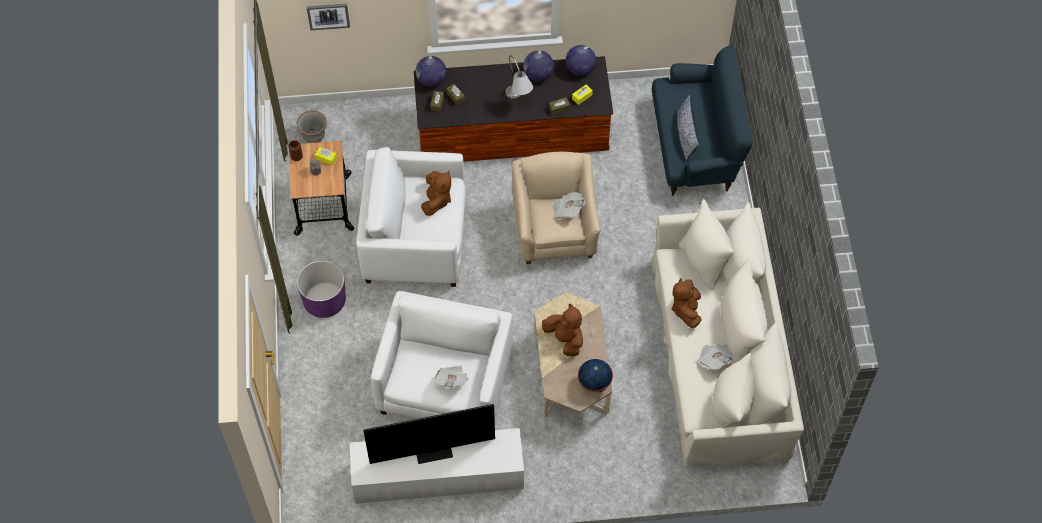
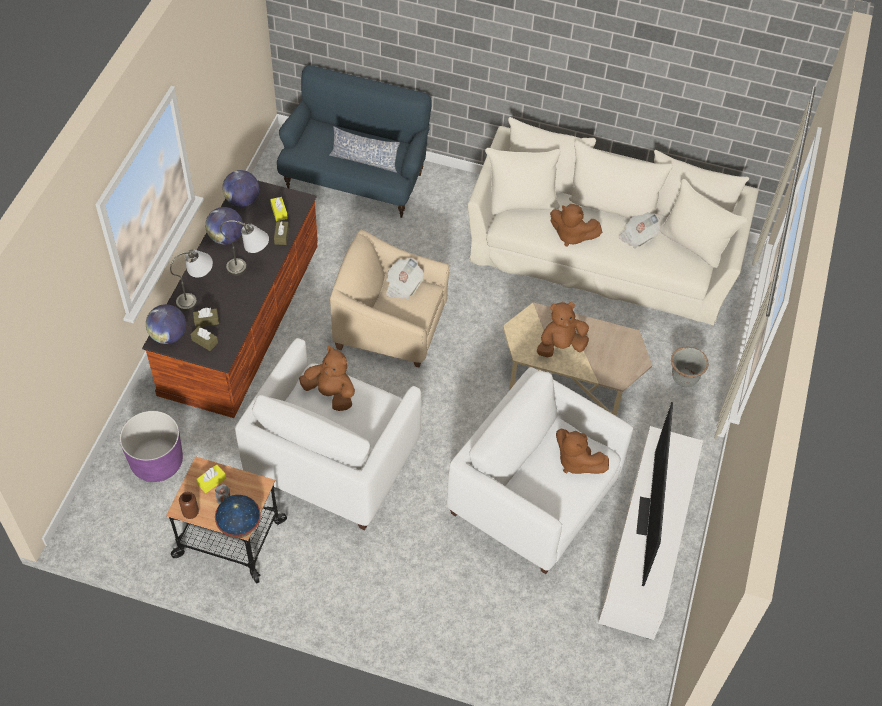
camera: 70 degrees left, 5 degrees down
(314, 137) = (125, 515): grey planter -> grey planter (684, 378)
(324, 301) = (367, 583): purple planter -> purple planter (157, 462)
(328, 15) = (52, 367): picture -> none
(452, 380) = (576, 461): newspaper -> brown plush toy
(476, 81) = (197, 295): none -> grey table lamp
(594, 383) = (624, 340): globe -> globe (240, 526)

